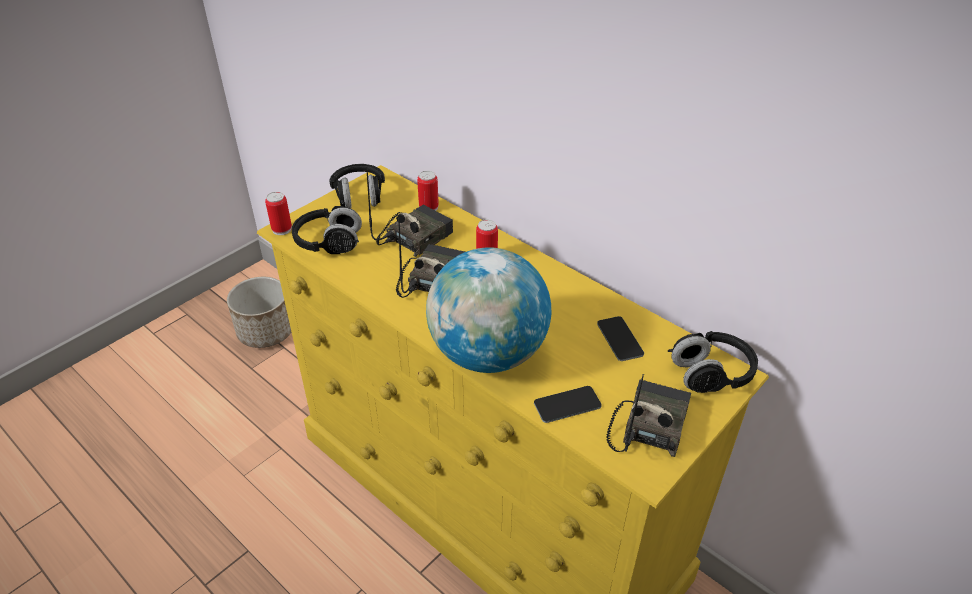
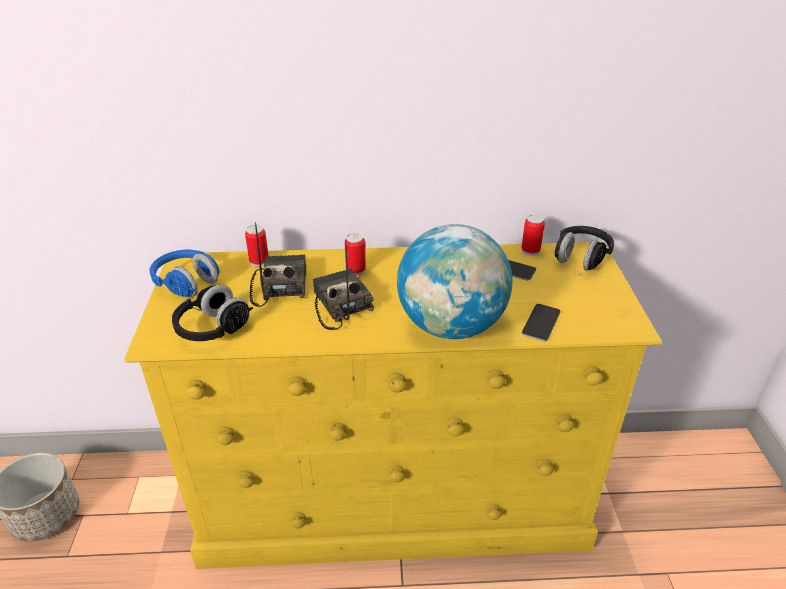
camera: 45 degrees left, 5 degrees down
(282, 229) = (149, 343): can -> can (530, 250)
(359, 197) = (186, 284): black headphones -> blue headphones
(647, 425) = (595, 304): radio -> none

